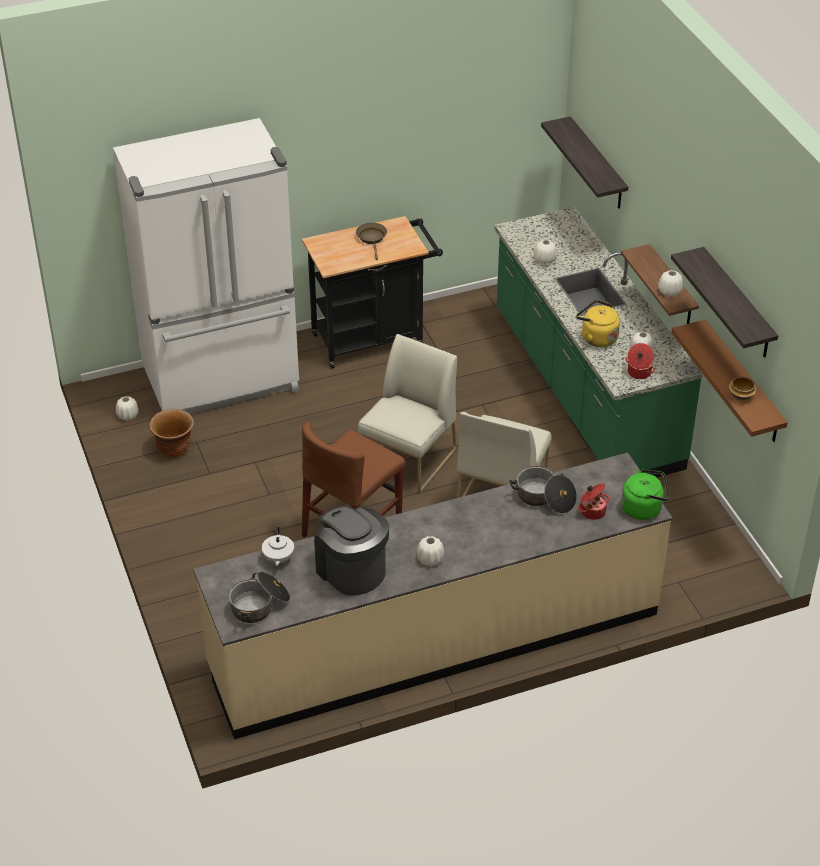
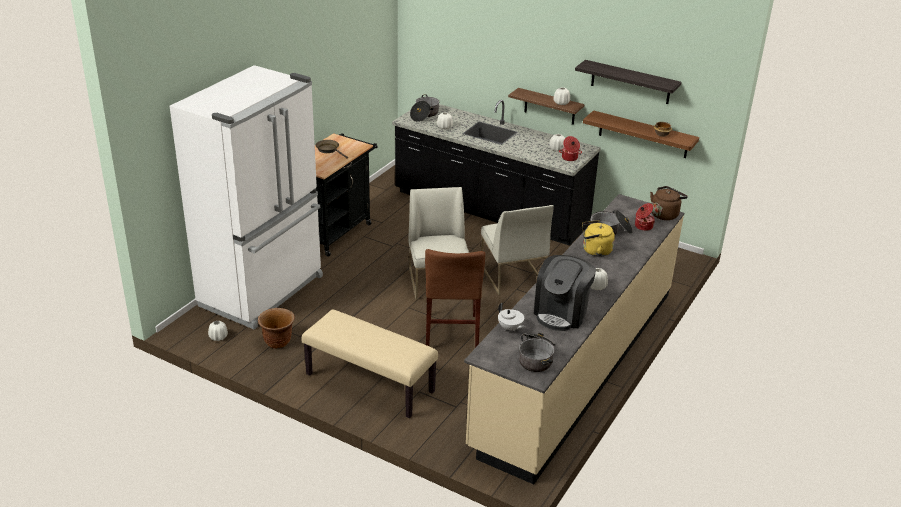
camera: 40 degrees left, 10 degrees down
(206, 543) = (369, 383): none -> beige bench
(351, 570) = (561, 313): coffee machine -> coffee machine turned 75 degrees counterclockwise
(544, 230) = (424, 115): none -> cooking pot
(584, 390) = (490, 210): green counter -> black counter
(597, 164) = (445, 59): shelf -> none
(597, 337) = (525, 151): yellow kettle -> yellow kettle (595, 251)
(644, 508) = (665, 214): green kettle -> brown kettle

